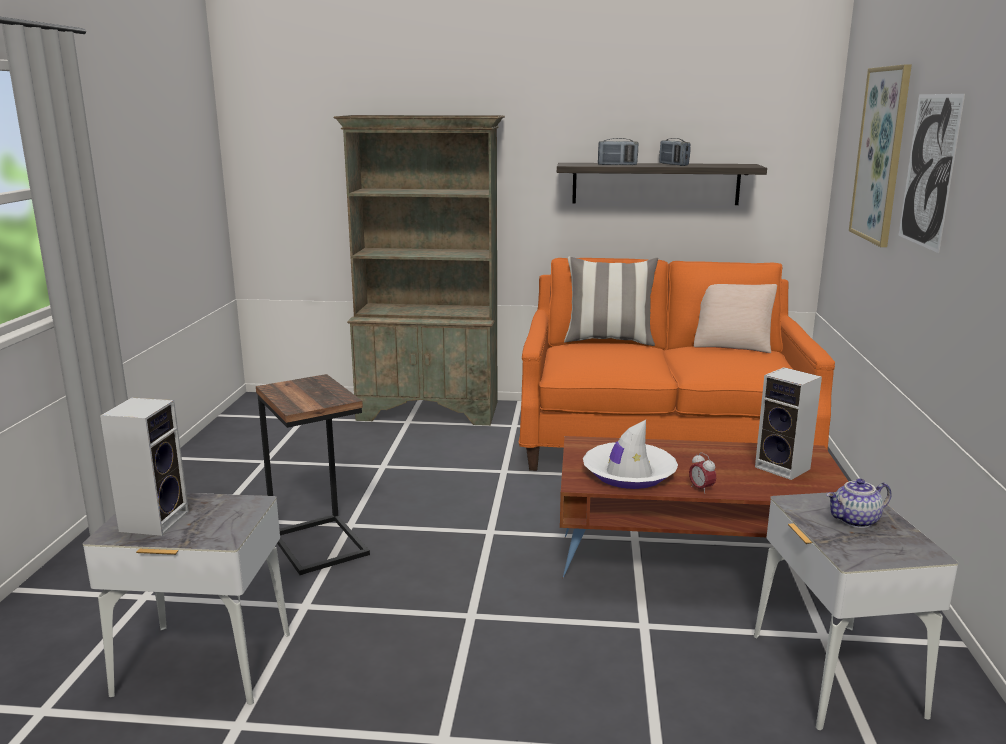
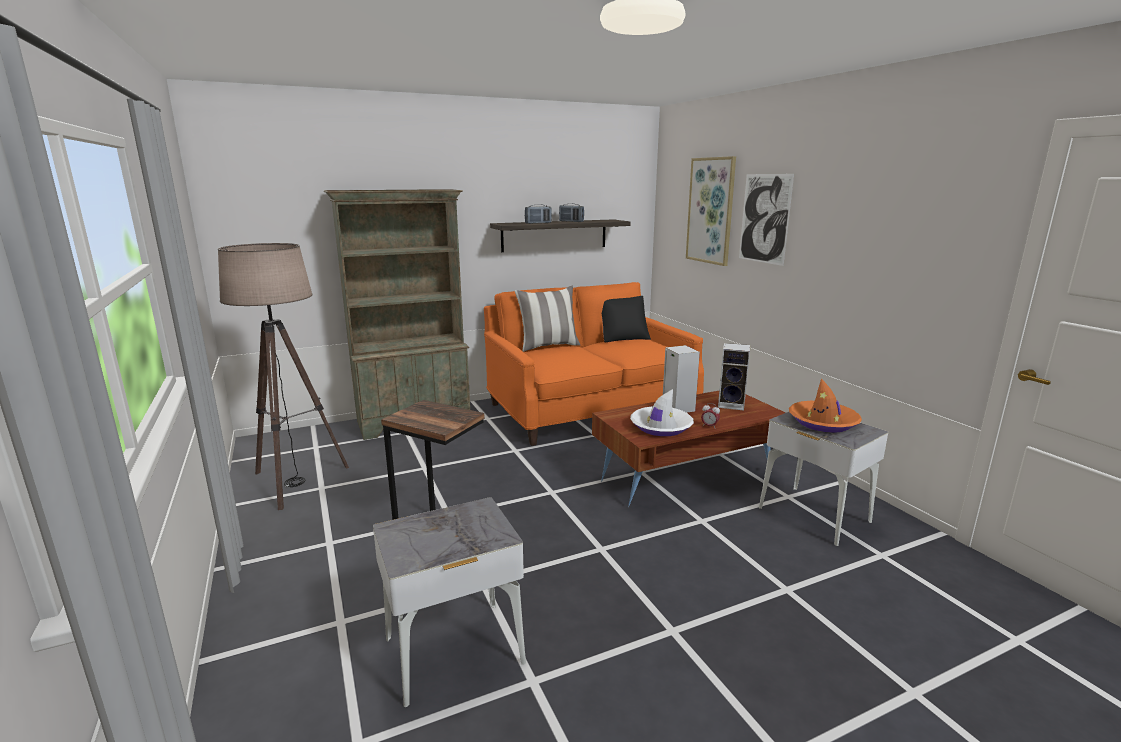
camera: 30 degrees left, 0 degrees up
(154, 520) = (423, 541): speaker -> speaker (677, 408)
(250, 449) = (296, 482): none -> floor lamp
(732, 344) = (623, 337): beige pillow -> black pillow
(855, 521) = (823, 422): teapot -> orange hat

